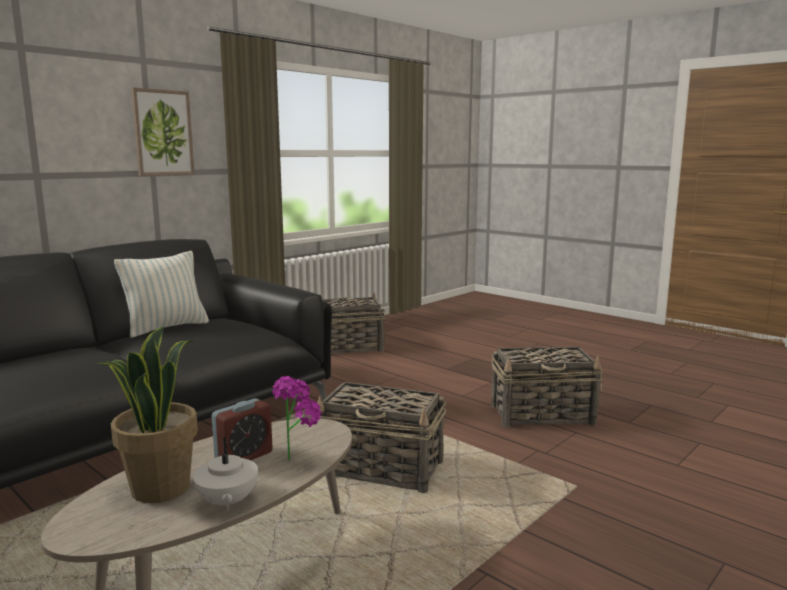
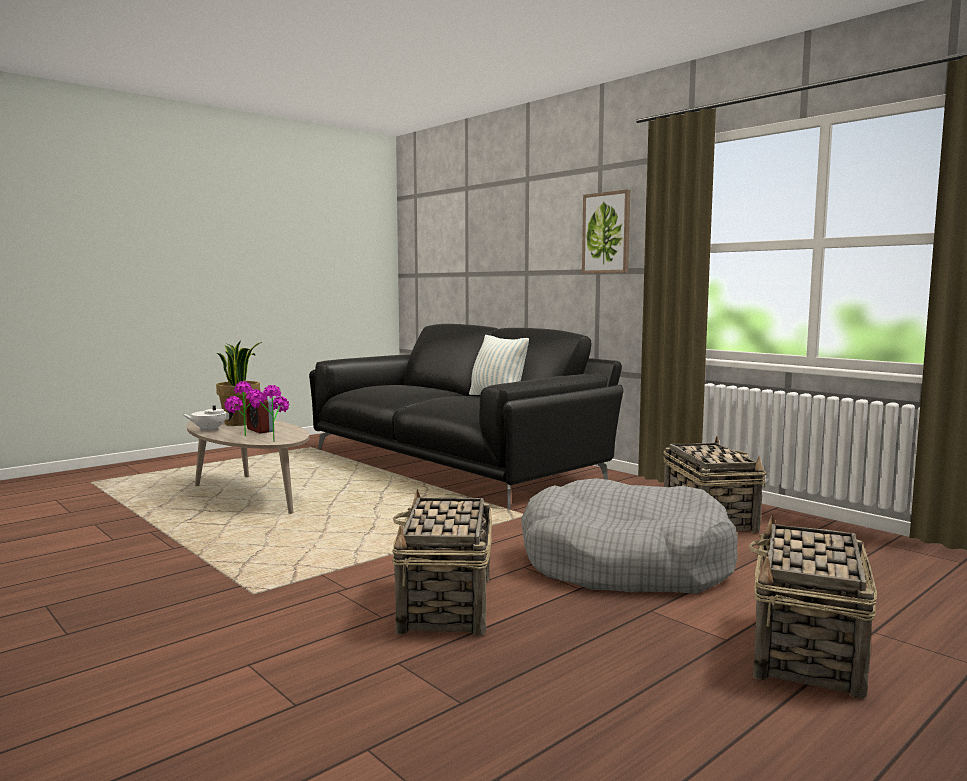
camera: 95 degrees right, 5 degrees down
(326, 436) = (271, 440): none -> potted plant
(382, 469) = (349, 526): basket -> basket (806, 652)
(444, 371) = (624, 563): none -> grey dog bed

